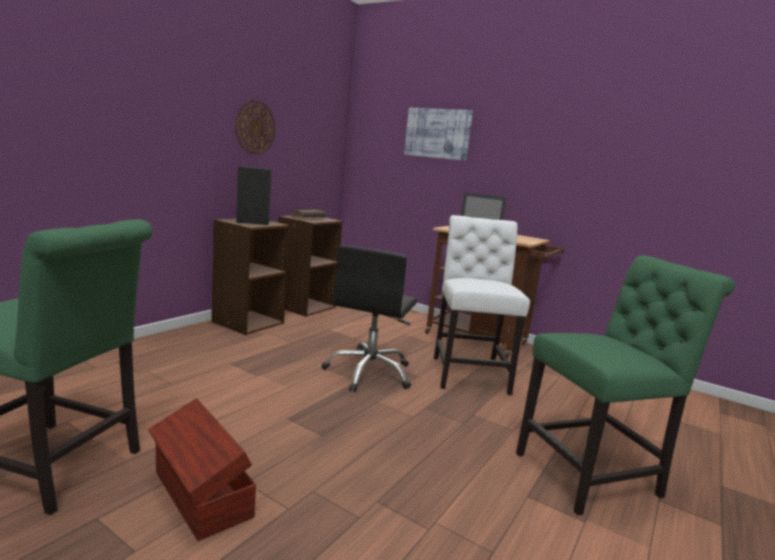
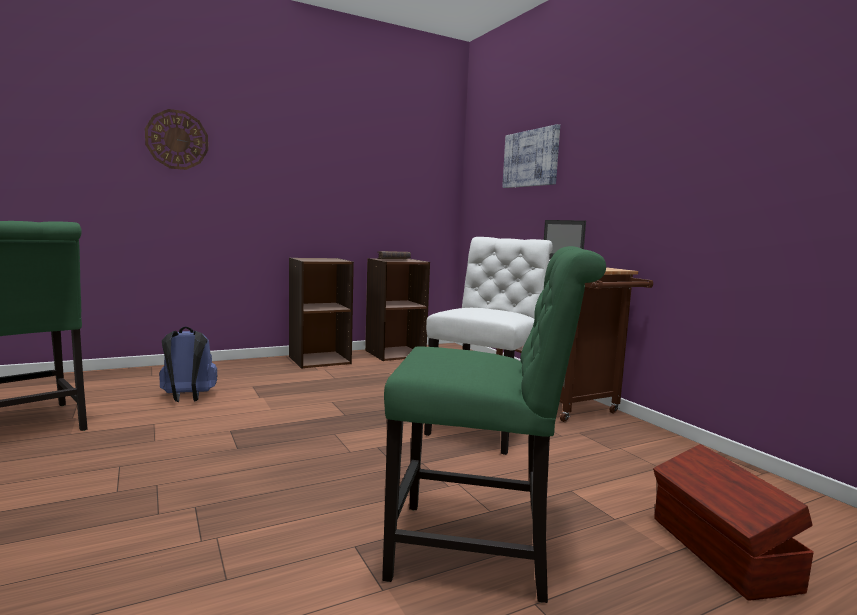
camera: 30 degrees right, 5 degrees down
(186, 389) = (188, 398): none -> blue backpack
(201, 495) = (75, 466): brown storage box -> brown storage box (721, 553)
(254, 221) = (323, 259): black speaker -> none
(255, 127) = (338, 171): wall clock -> wall clock (177, 140)
(369, 373) = (368, 410): black office chair -> none

